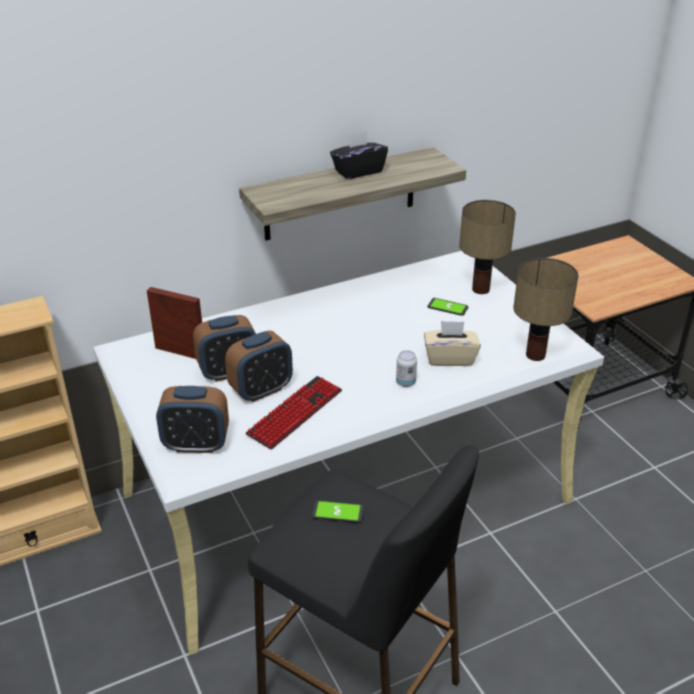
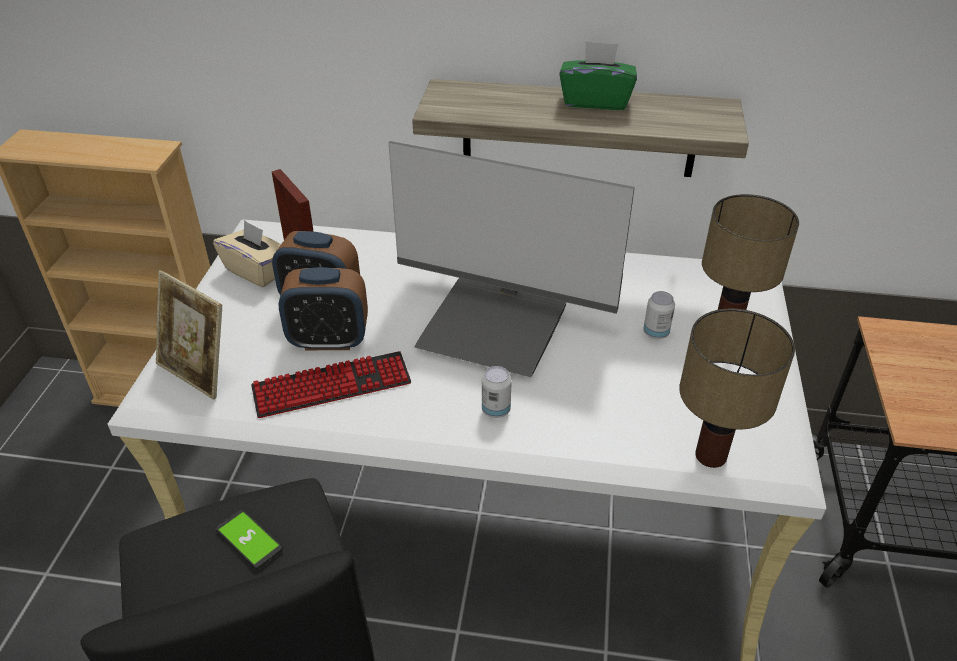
camera: 35 degrees right, 5 degrees up
(196, 444) = (198, 372): alarm clock -> picture frame
(354, 340) = (494, 325): none -> monitor
(358, 171) = (595, 101): black tissue box -> green tissue box
(447, 307) = (656, 333): phone -> can
(450, 358) = (586, 403): beige tissue box -> beige tissue box (257, 271)

